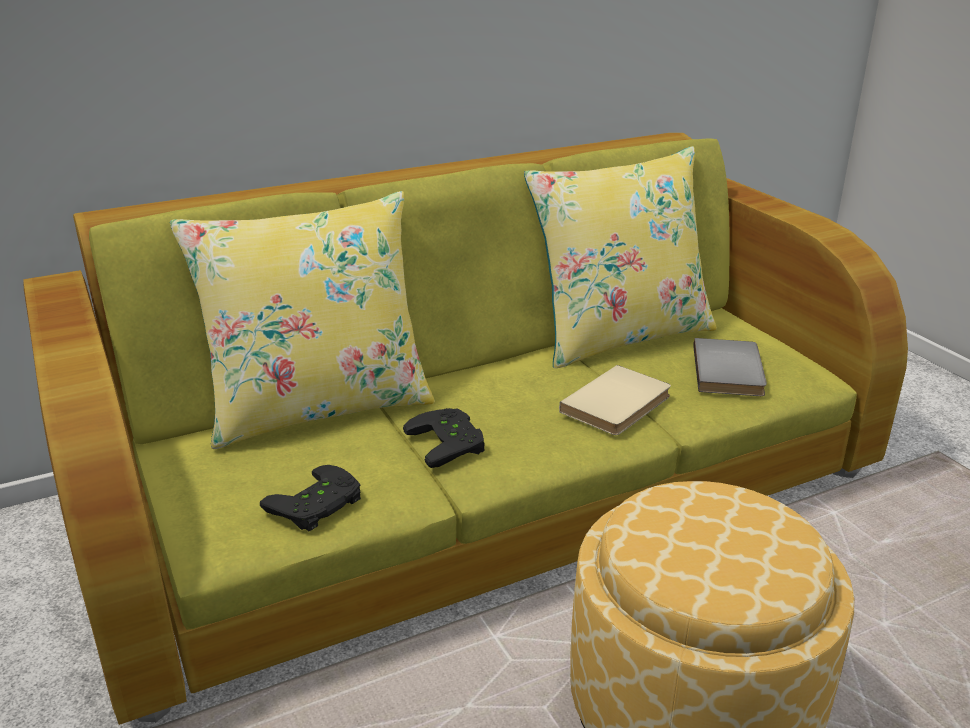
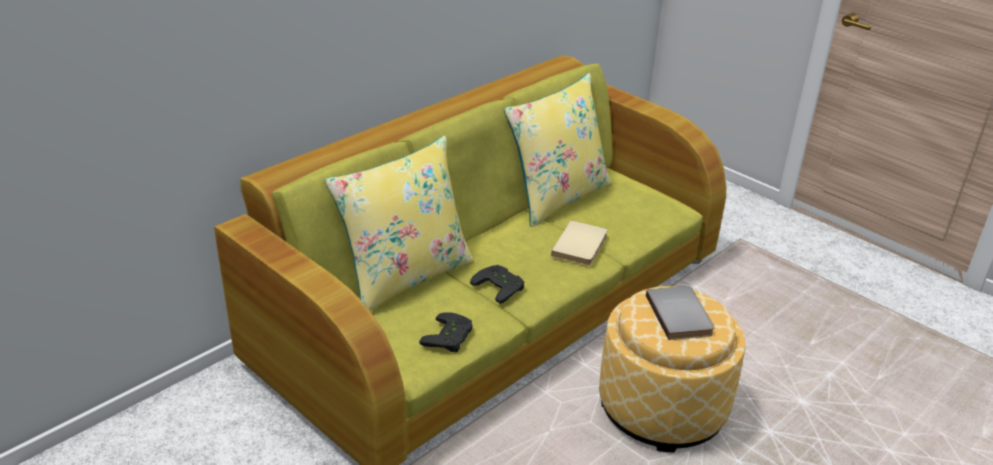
camera: 20 degrees left, 5 degrees up
(731, 371) = (632, 213): grey book -> grey book (681, 315)

